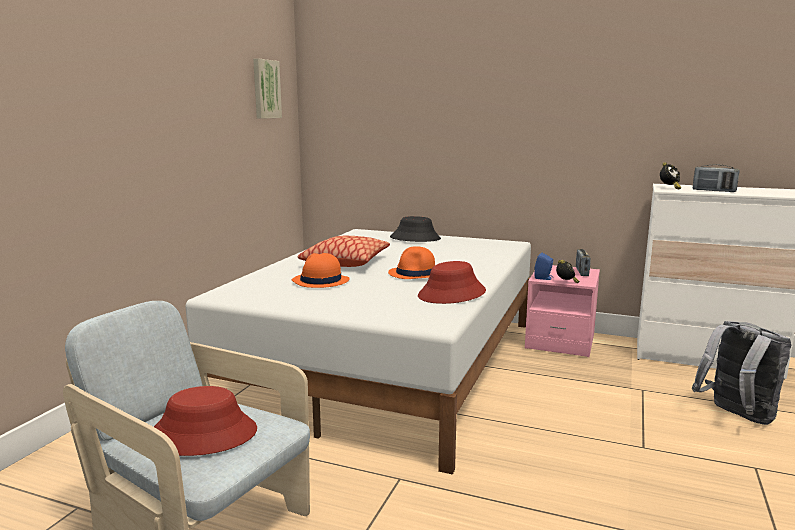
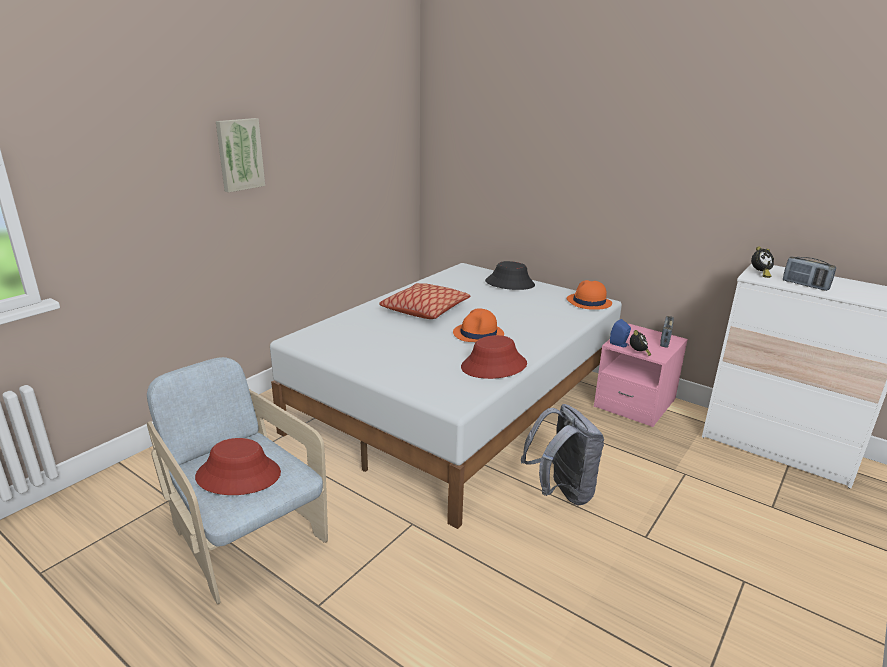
camera: 15 degrees right, 10 degrees up
(265, 89) = (382, 127): picture -> picture (239, 154)
(320, 281) = (389, 333): orange hat -> orange hat (588, 302)
(736, 417) = (763, 522): grey backpack -> grey backpack (561, 492)

